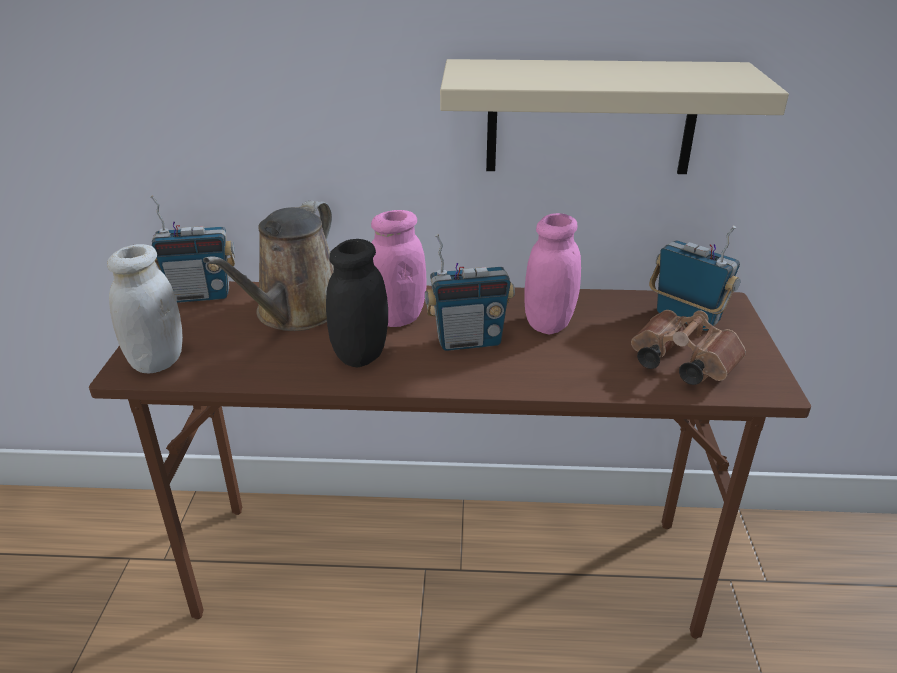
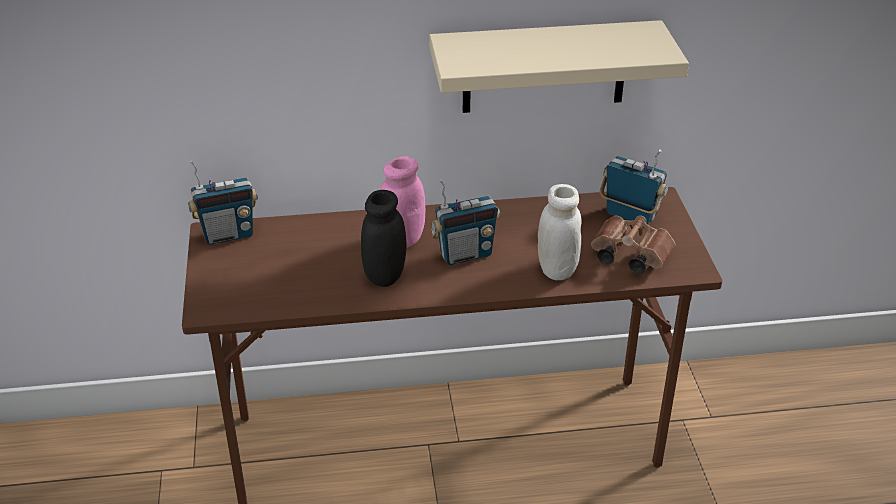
camera: 10 degrees left, 5 degrees up
(157, 361) = (224, 299): white jar -> white jar (557, 269)
(296, 313) = (317, 244): brown watering can -> none
(549, 323) = (524, 232): pink jar -> none

